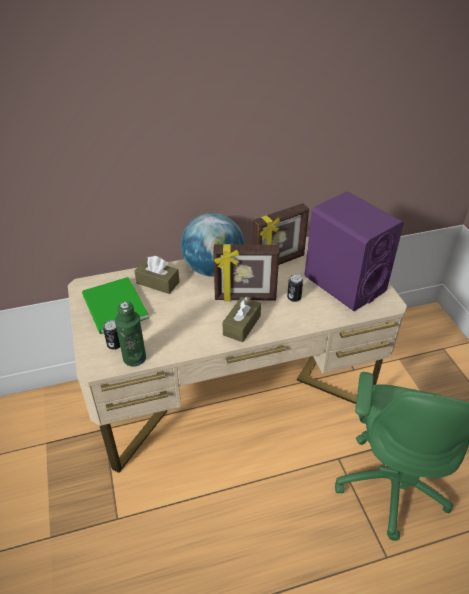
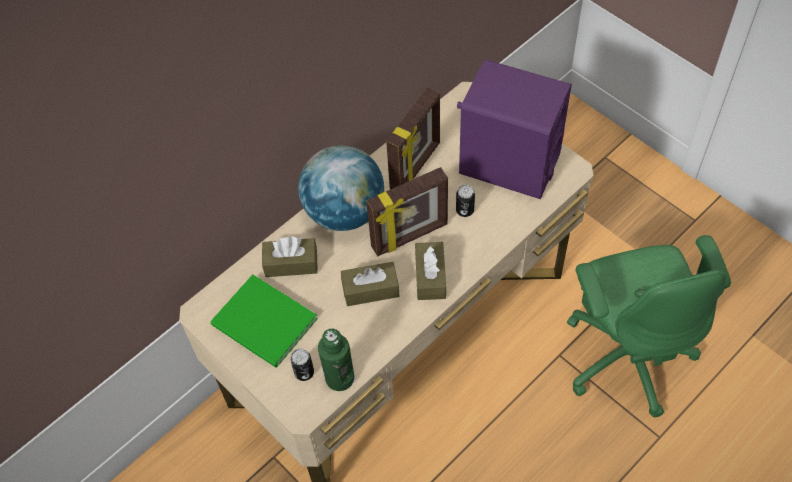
camera: 25 degrees left, 15 degrees up
(196, 316) = (370, 289): none -> brown tissue box

